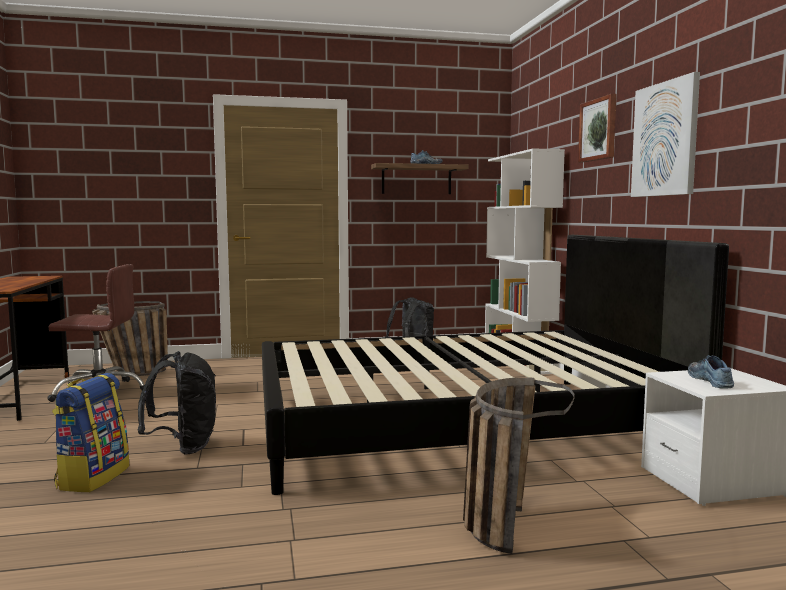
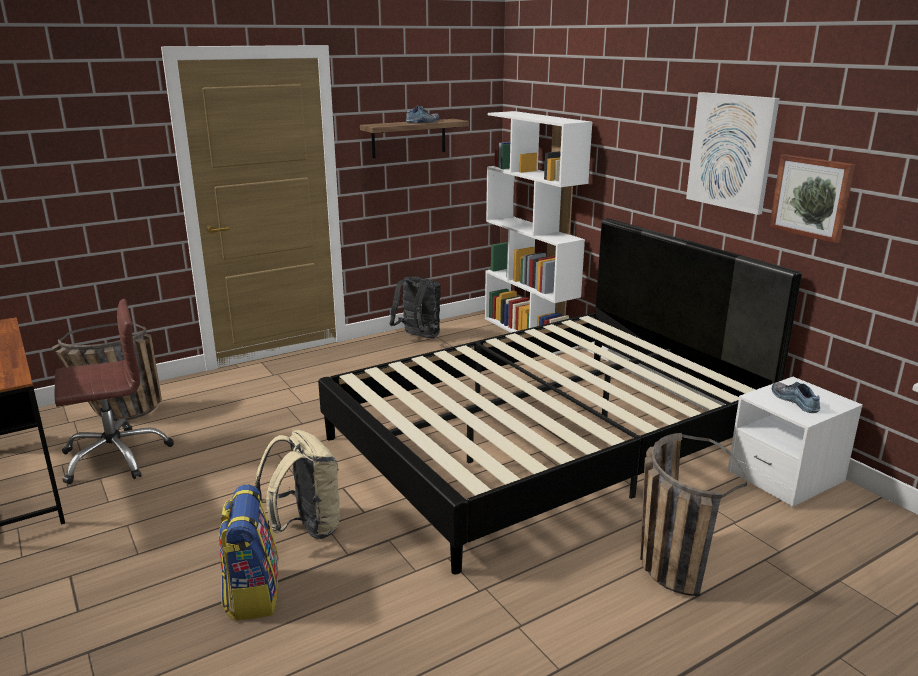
camera: 20 degrees left, 15 degrees up
(184, 447) = (305, 528): black backpack -> beige backpack
(598, 129) = (642, 114): picture -> picture (812, 197)

